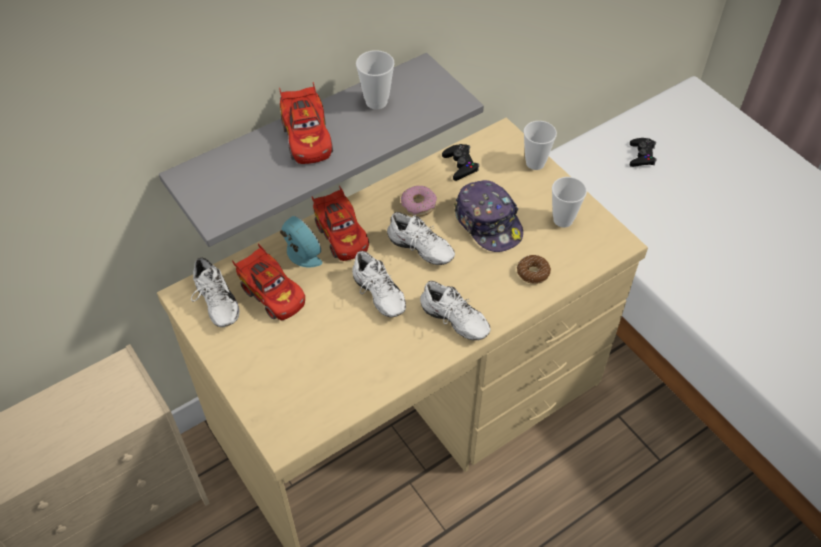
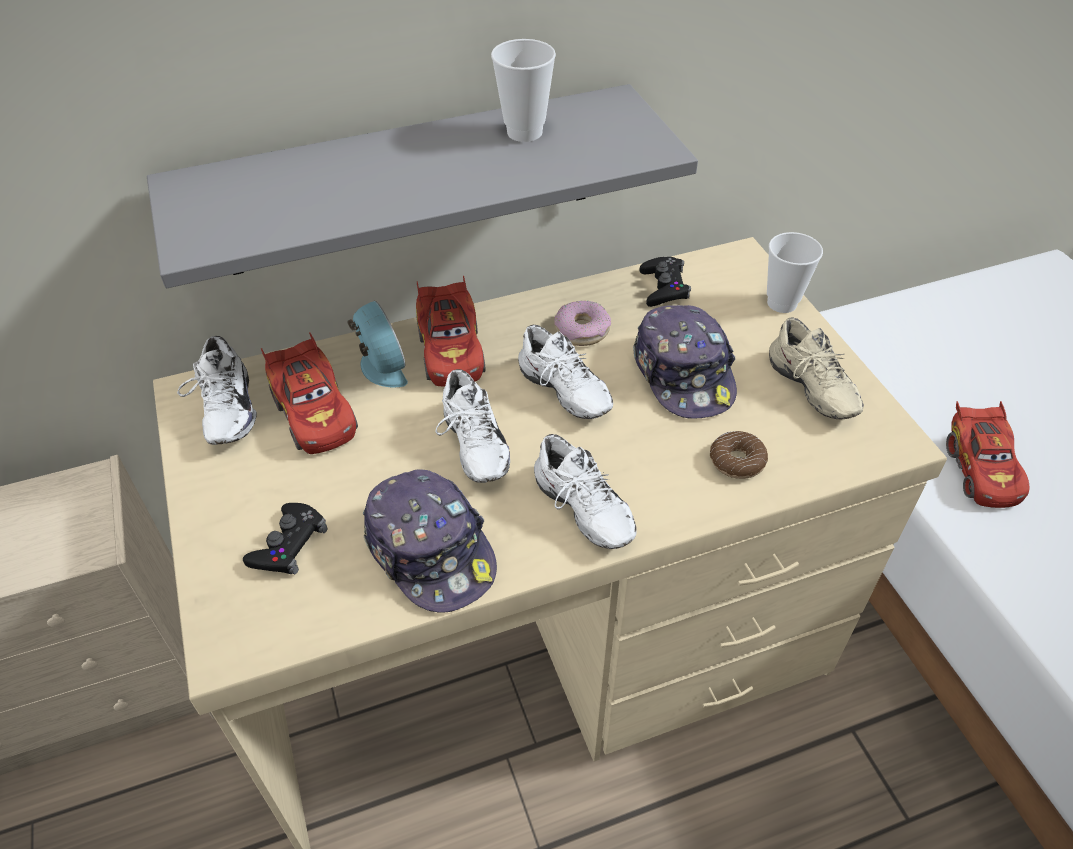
camera: 15 degrees right, 5 degrees down
(307, 137) = (394, 161): red toy car -> red toy car (980, 469)
(376, 362) = (431, 551): none -> cap
(563, 220) = (807, 390): cup -> beige shoe
(641, 156) = (957, 340): black game controller -> black game controller (289, 545)

